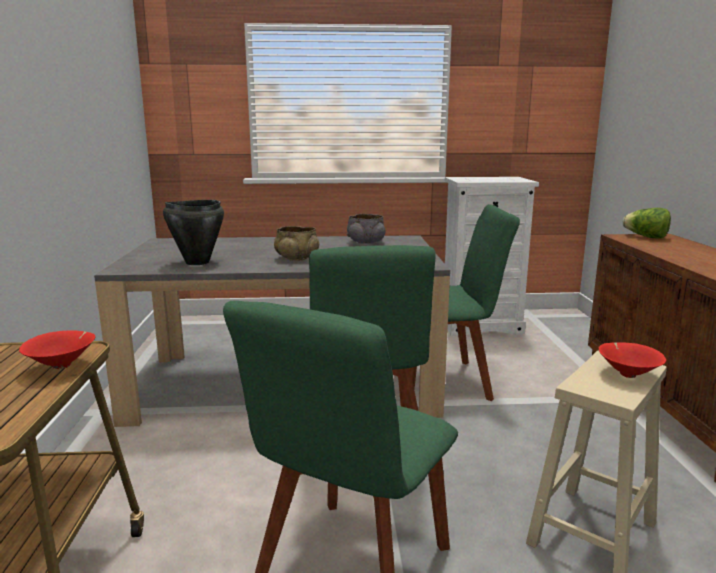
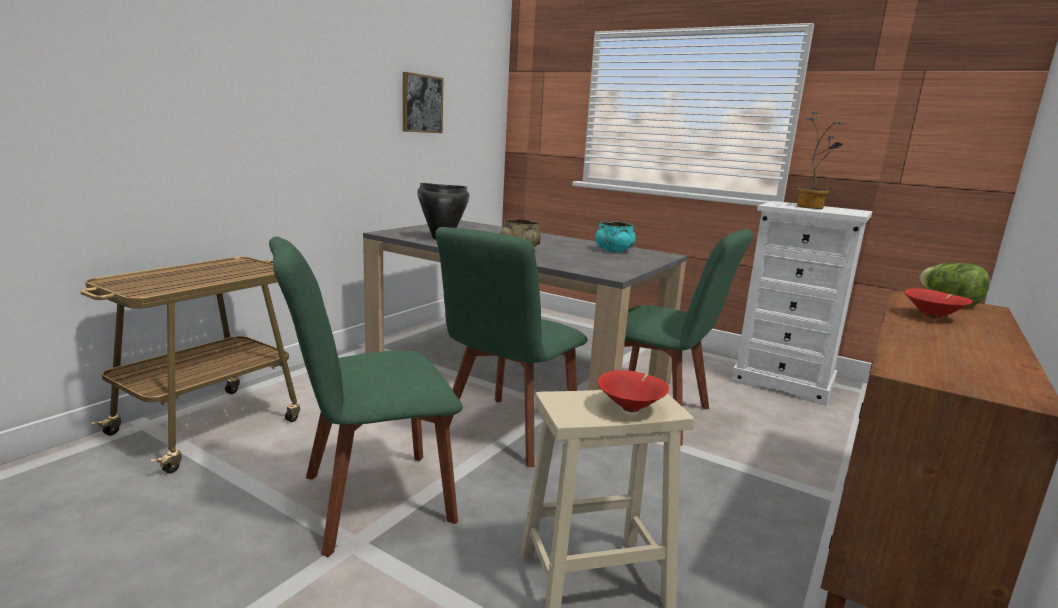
camera: 35 degrees right, 0 degrees up
(63, 365) = (244, 273): red bowl -> red bowl (933, 317)
(90, 106) = (422, 104): none -> picture
(366, 242) = (614, 250): grey bowl -> turquoise bowl
(486, 179) = (812, 207): none -> potted plant

